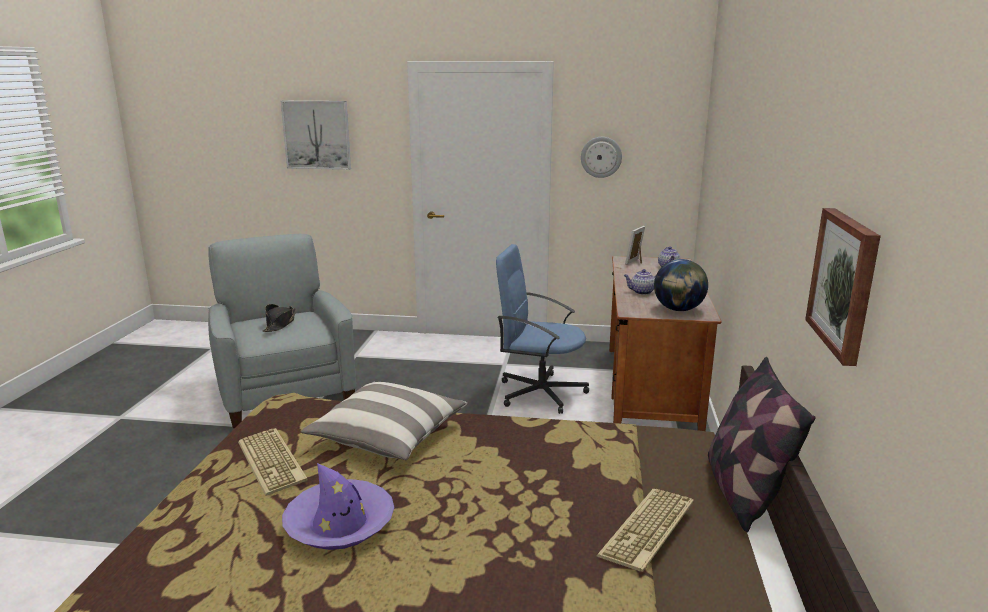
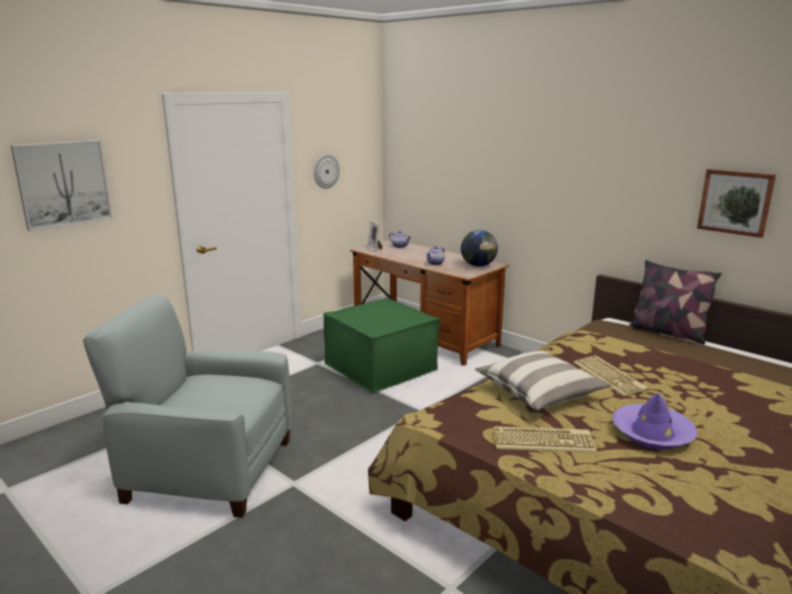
camera: 55 degrees left, 0 degrees up
(280, 324) = (217, 392): black hat -> none
(540, 393) = (380, 367): blue office chair -> green ottoman
(649, 530) = (702, 359): keyboard -> keyboard (610, 376)

